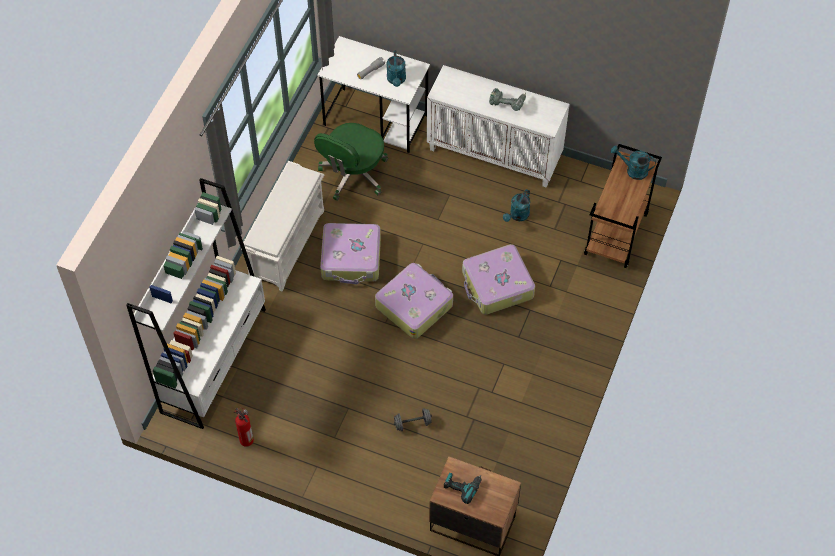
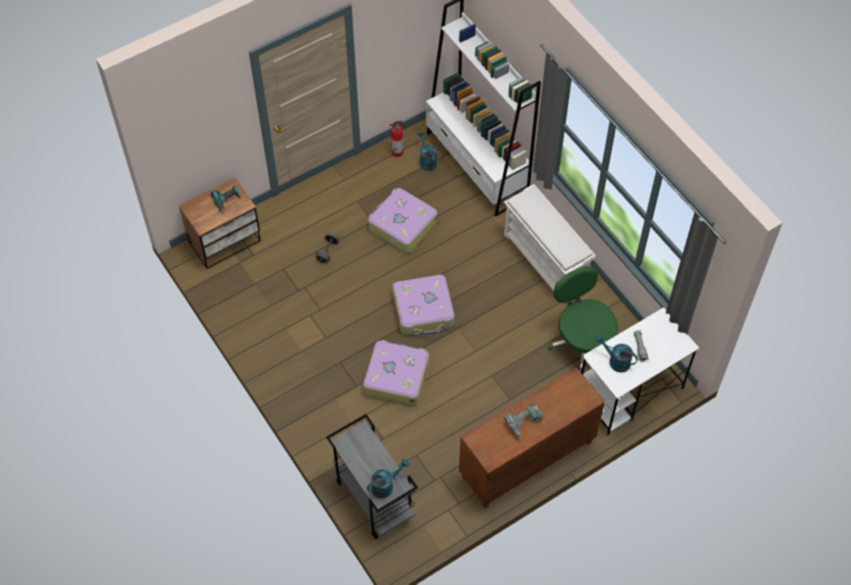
camera: 125 degrees right, 0 degrees up
(351, 259) = (499, 294): suitcase -> suitcase (402, 226)
(495, 154) = (527, 461): white cabinet -> brown cabinet
(517, 216) = (450, 435): turquoise watering can -> turquoise watering can (427, 160)
(616, 235) = (373, 498): brown cart -> grey cart

